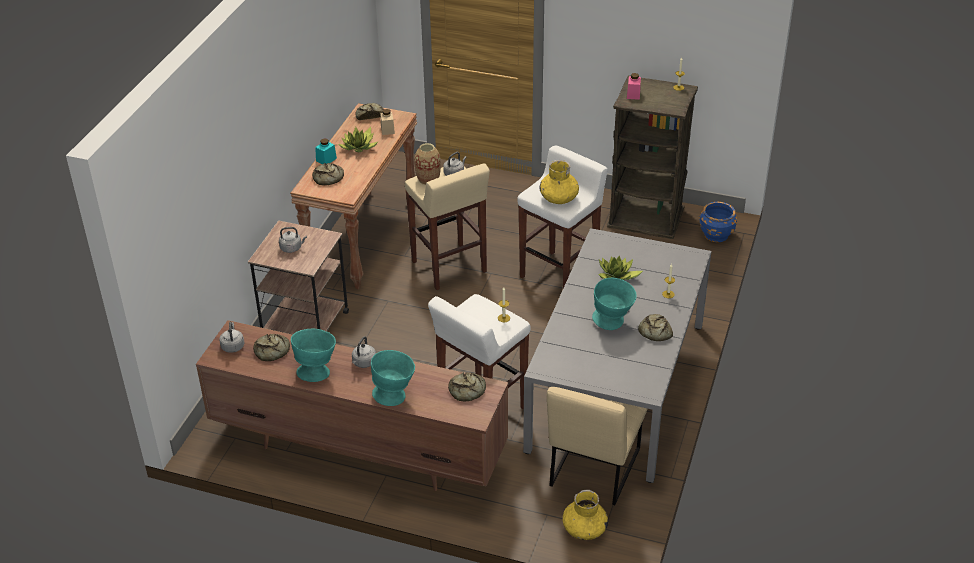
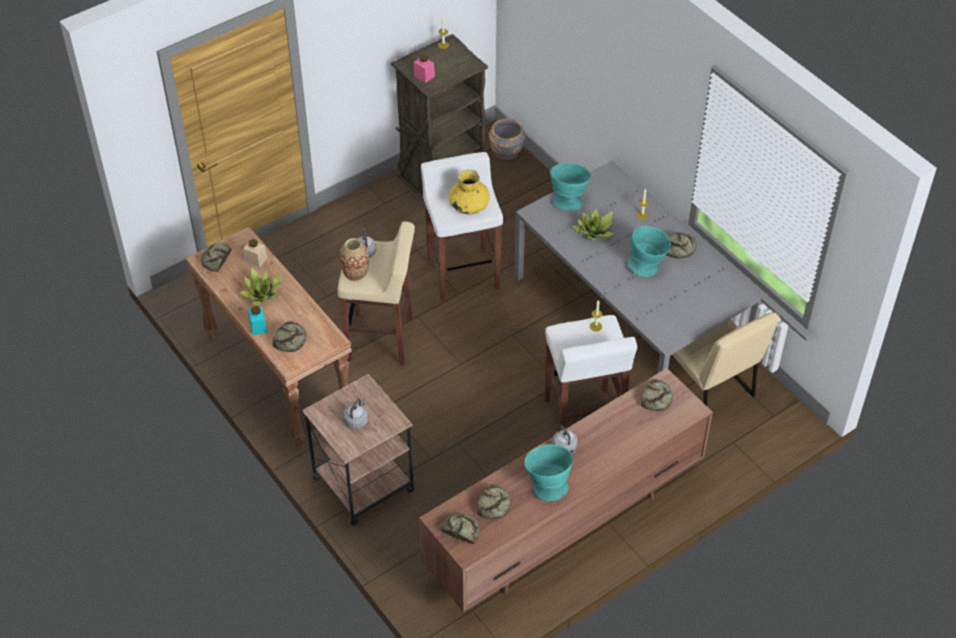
camera: 55 degrees left, 10 degrees up
(233, 346) = (461, 530): grey kettle -> bread
(395, 395) = (623, 447): turquoise bowl -> turquoise bowl (568, 199)
(584, 529) = (765, 428): yellow vase -> none
(716, 235) = (506, 151): blue planter -> grey planter

